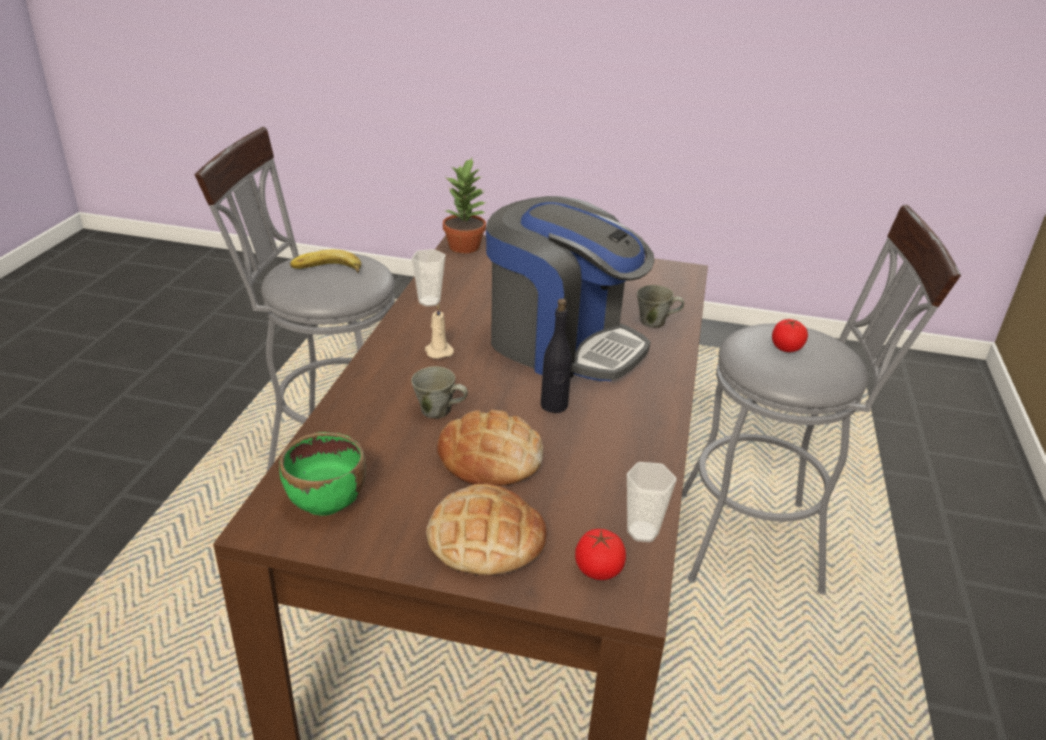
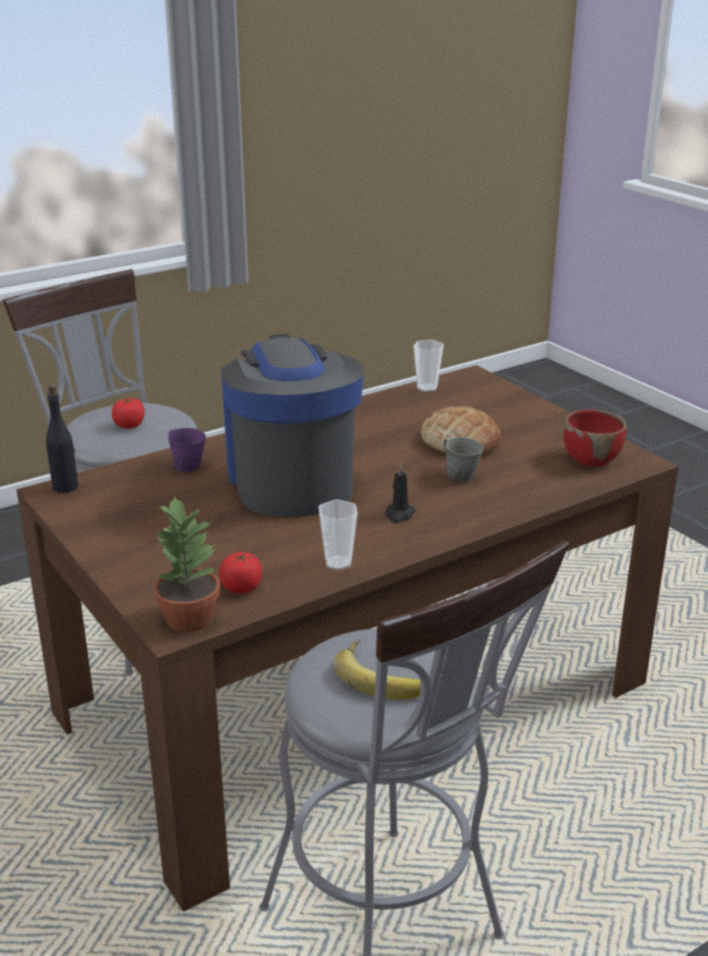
camera: 135 degrees left, 5 degrees down
(326, 500) = (591, 459): green bowl -> red bowl
(438, 351) = (399, 514): beige candle -> black candle
(485, 538) = (514, 413): bread -> none
(554, 405) = (373, 448): black bottle -> black bottle (65, 487)
(598, 569) = (472, 386): tomato -> tomato (241, 587)
(654, 322) = (186, 465): grey mug -> purple mug

